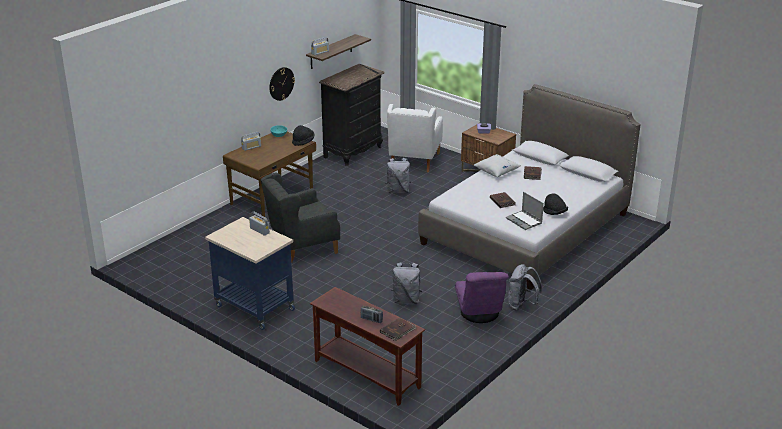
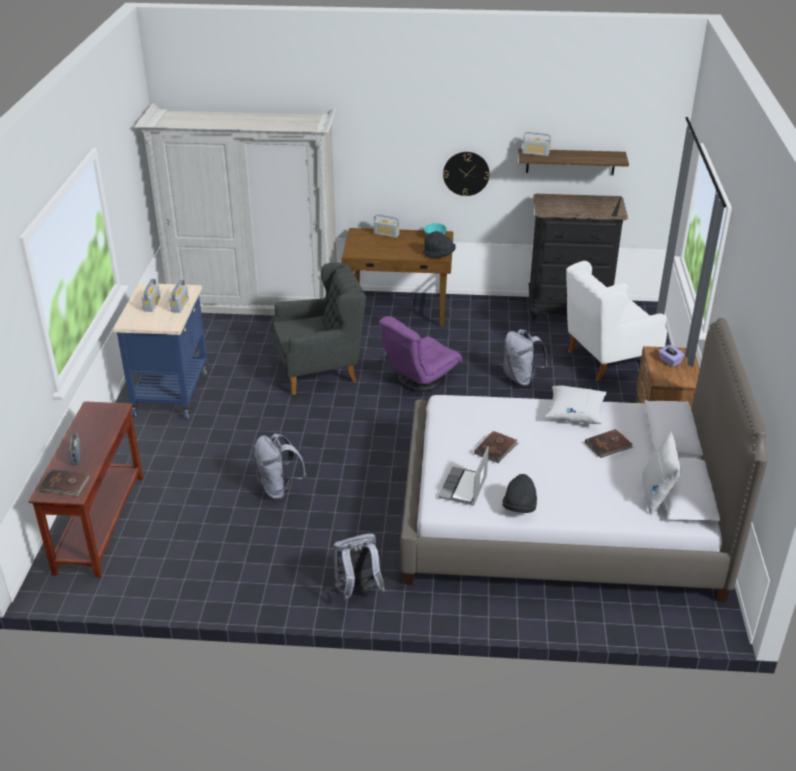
camera: 55 degrees right, 5 degrees up
(186, 243) = (255, 303): none -> white wardrobe
(243, 239) = (152, 304): none -> radio
(303, 247) = (319, 370): grey armchair -> grey armchair turned 135 degrees clockwise
(478, 312) = (305, 558): purple armchair -> purple armchair (420, 378)
(581, 179) = (656, 495): none -> grey pillow

